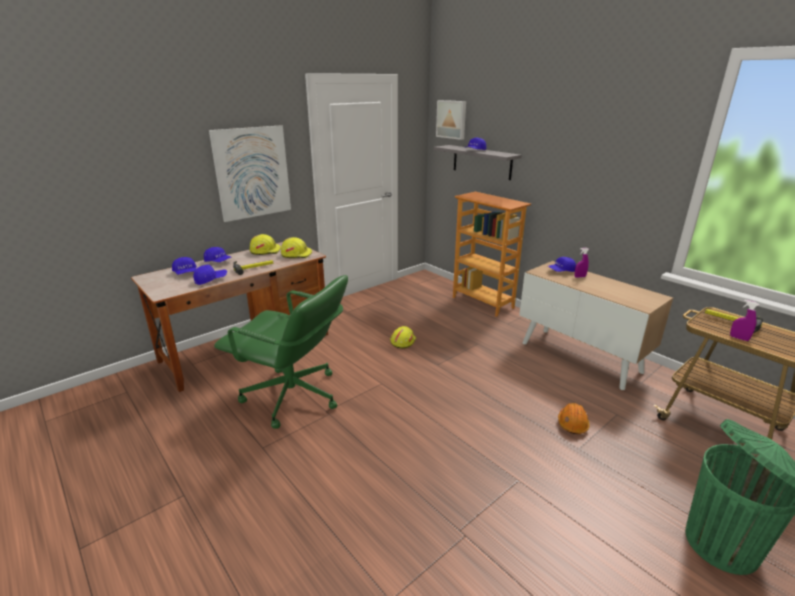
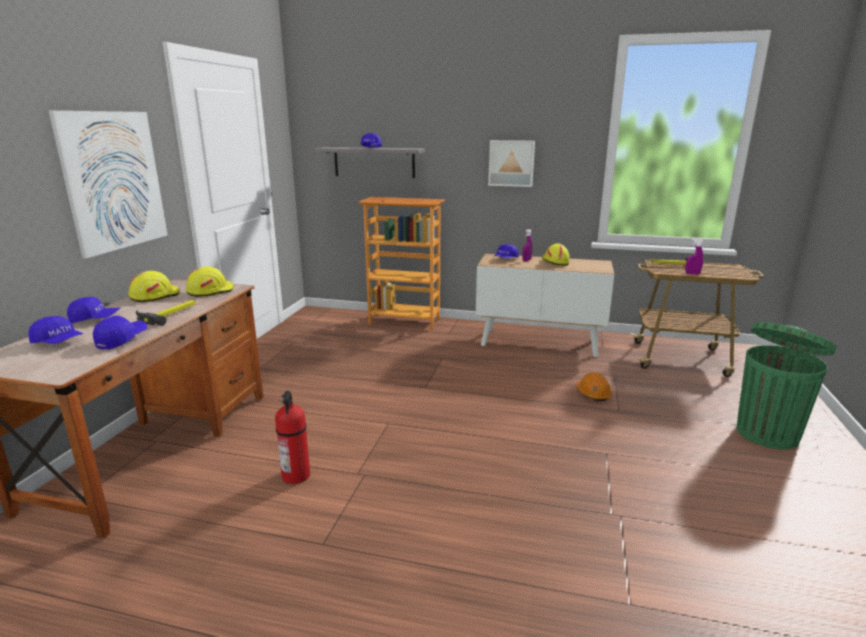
camera: 35 degrees left, 5 degrees down
(293, 397) = (296, 476): green office chair -> fire extinguisher
(402, 341) = (363, 377): yellow hard hat -> yellow hard hat (554, 262)
(452, 119) = (325, 116): picture -> picture (511, 163)

